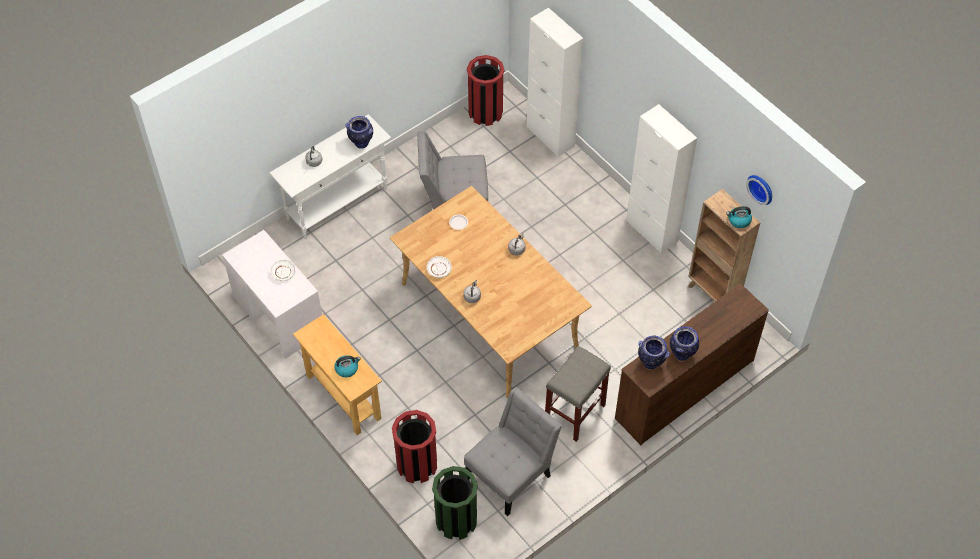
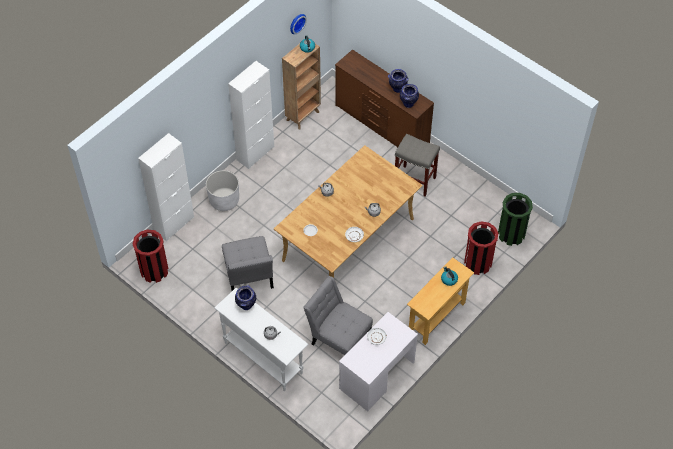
camera: 100 degrees left, 0 degrees up
(511, 474) = (469, 209): grey chair -> grey chair (338, 337)
(578, 189) = (224, 200): none -> white planter

